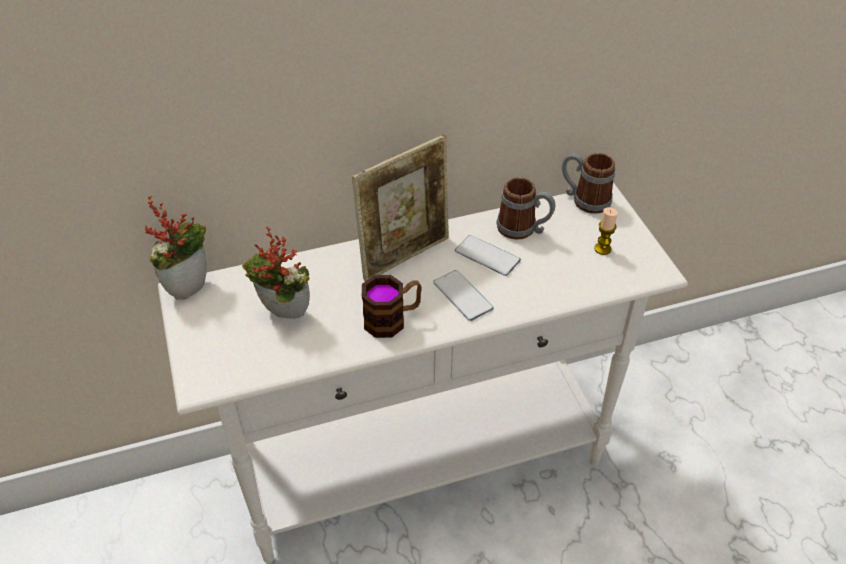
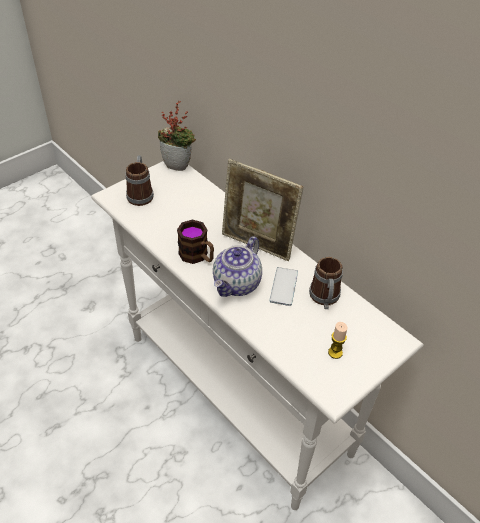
camera: 65 degrees right, 0 degrees up
(282, 316) = (175, 209): potted plant -> none
(463, 295) = (237, 284): phone -> teapot
(584, 199) = (385, 328): mug -> mug (140, 193)

